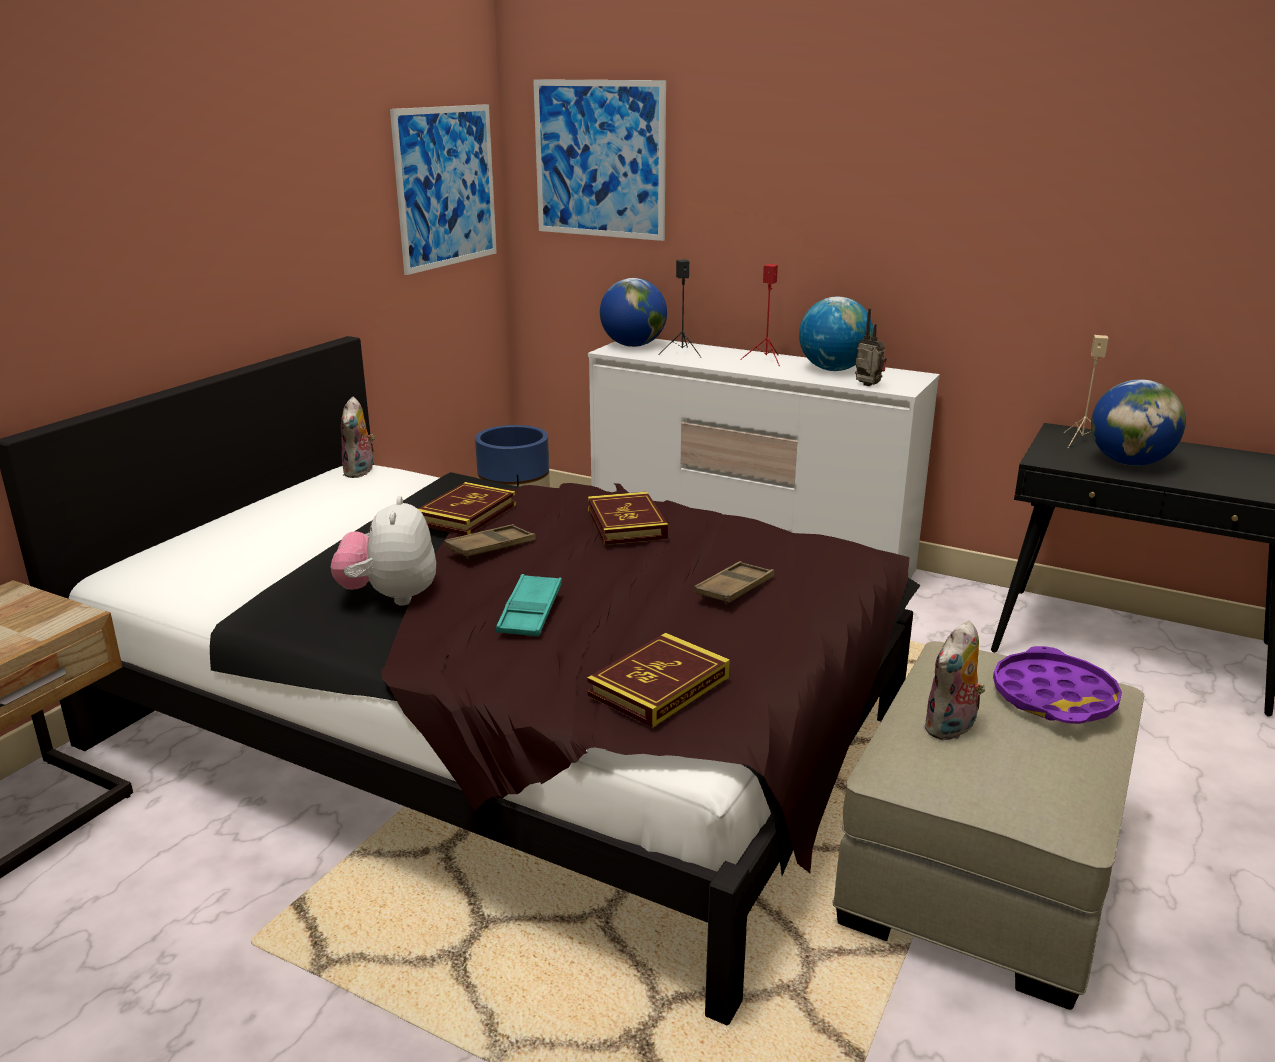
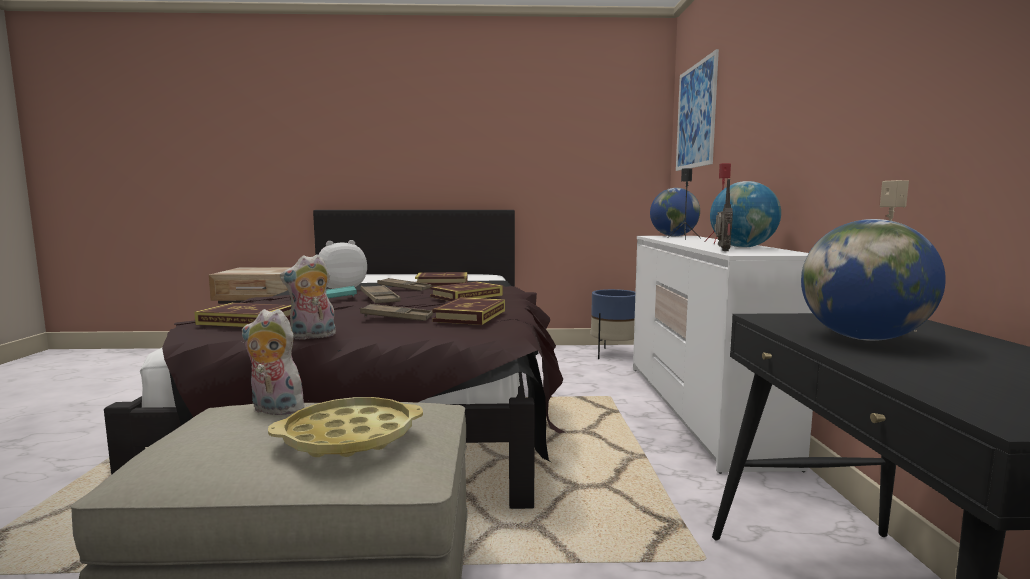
camera: 60 degrees right, 15 degrees down
(360, 472) = (483, 275): plush toy -> plush toy (312, 337)
(446, 187) = (612, 141): picture -> none
(580, 577) = (380, 298): none -> brown tray
(767, 549) = (470, 316): none -> book
(1054, 697) = (349, 436): purple tray -> yellow tray

